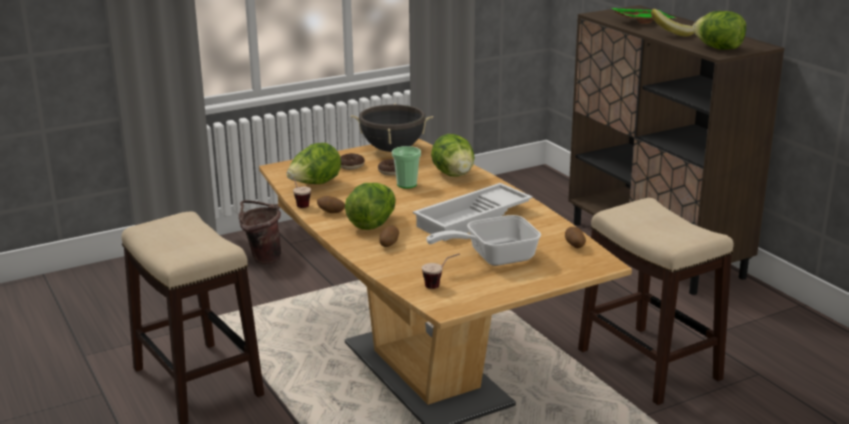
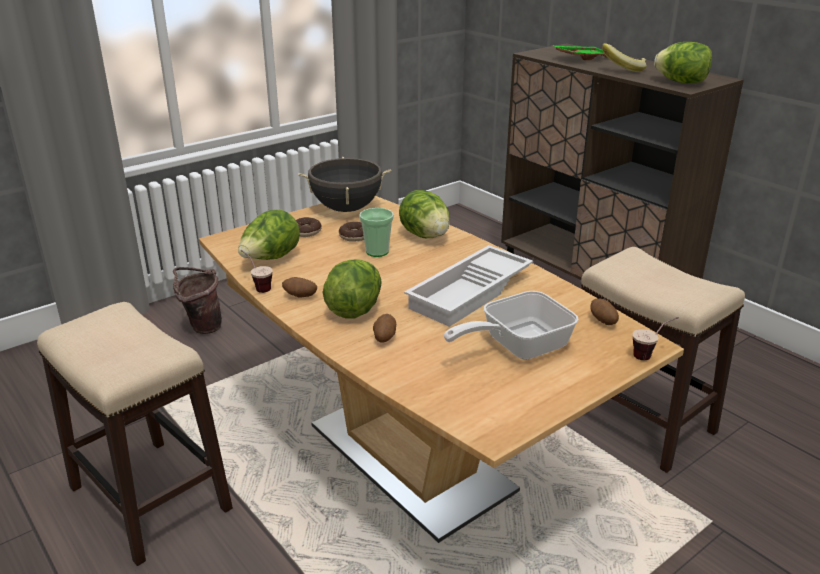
camera: 10 degrees left, 5 degrees up
(440, 285) = (471, 396): cup -> cup (651, 355)

